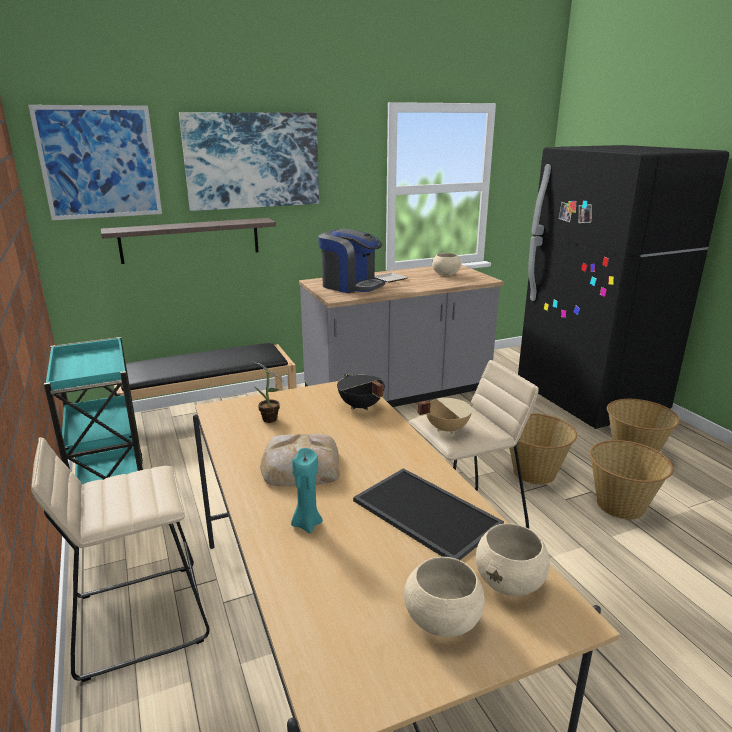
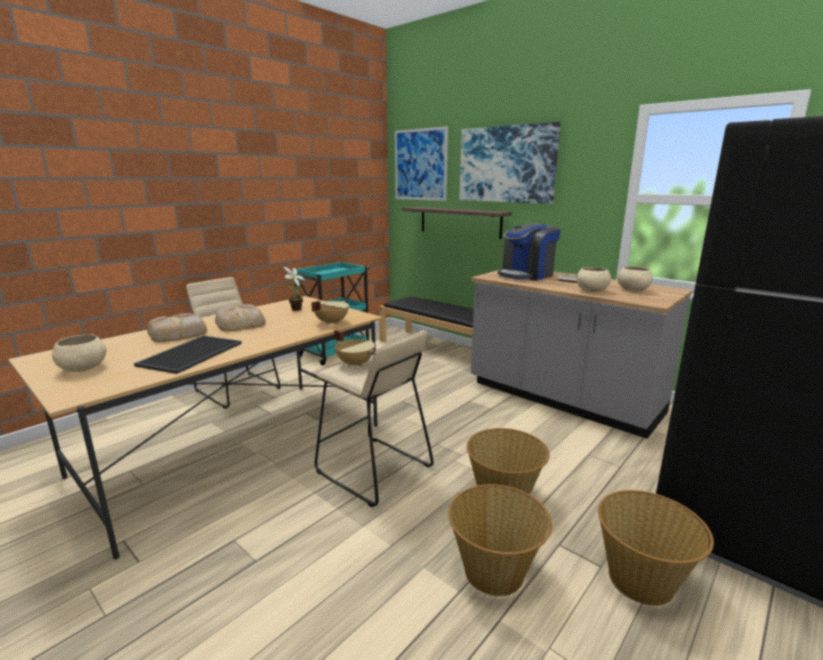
camera: 65 degrees right, 5 degrees down
(306, 523) = (179, 333): turquoise candle -> bread
(351, 285) = (526, 275): coffee machine -> coffee machine turned 45 degrees clockwise
(360, 406) = (331, 323): black cooking pot -> beige cooking pot
(510, 582) = (112, 380): beige bowl -> beige bowl (592, 291)

